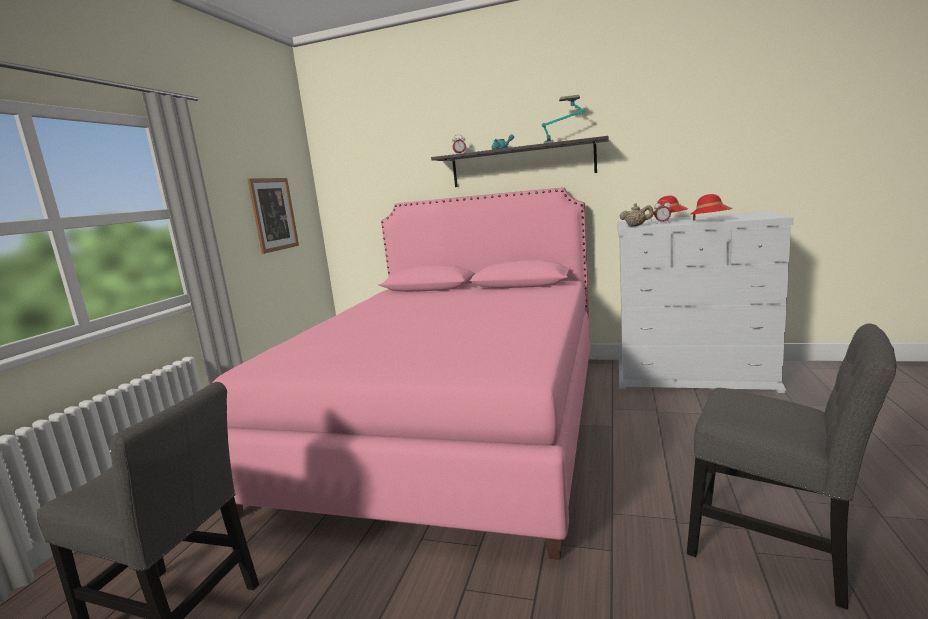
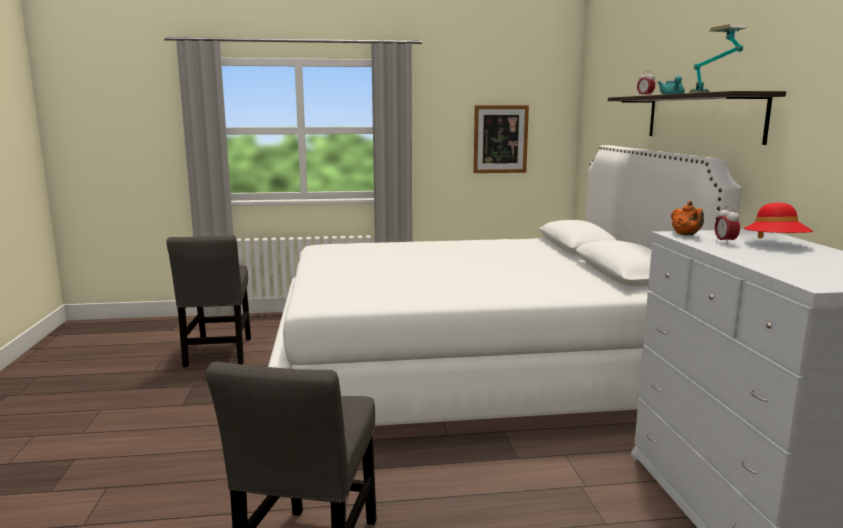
camera: 65 degrees right, 0 degrees up
(452, 421) = (470, 374): pink bed -> white bed
(636, 226) = (686, 235): beige teapot -> orange teapot
(711, 221) = (751, 258): red hat -> none

